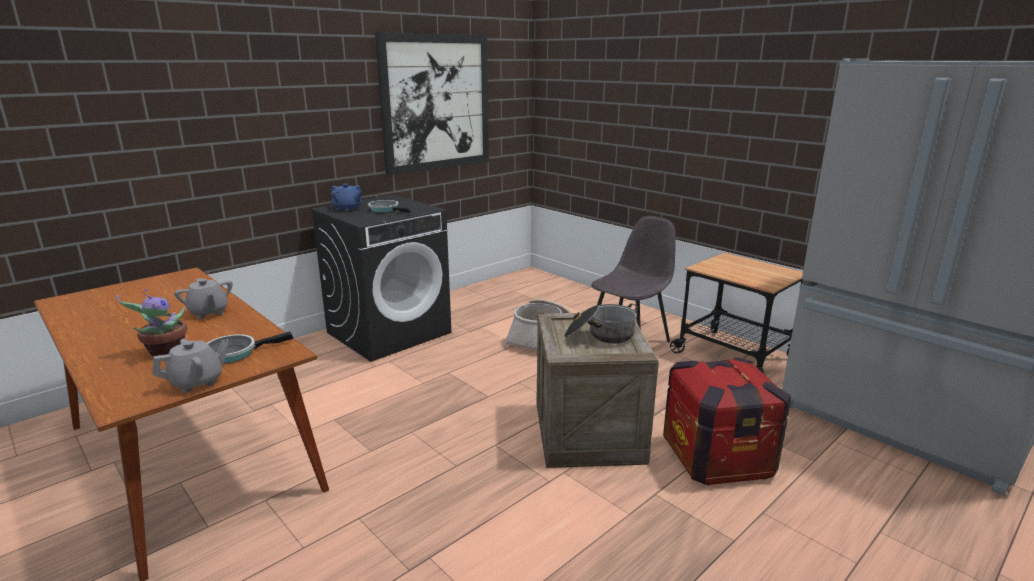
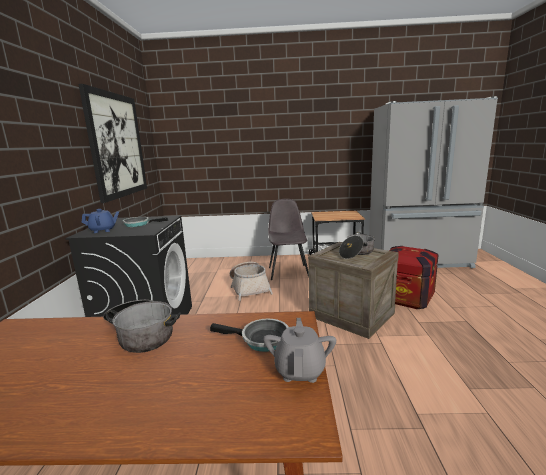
camera: 45 degrees left, 5 degrees down
(164, 352) = (198, 375): potted plant -> none
(208, 312) = (142, 335): grey teapot -> cooking pot
(236, 353) = (261, 340): frying pan -> frying pan turned 90 degrees counterclockwise

